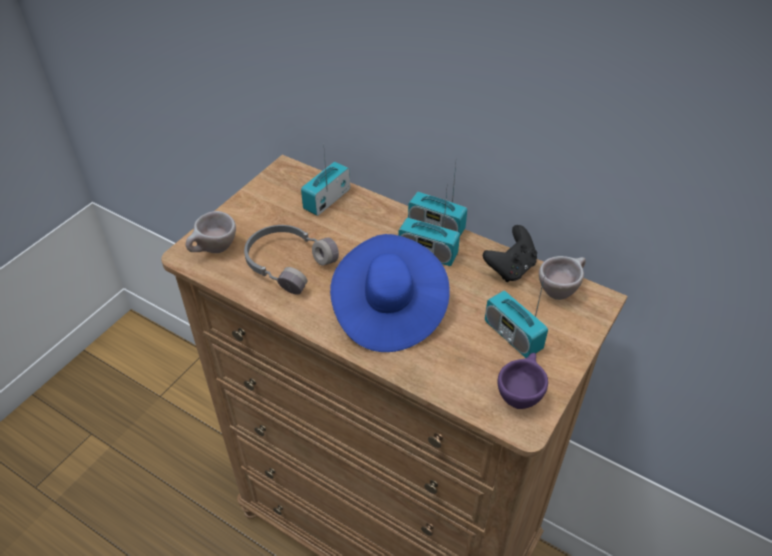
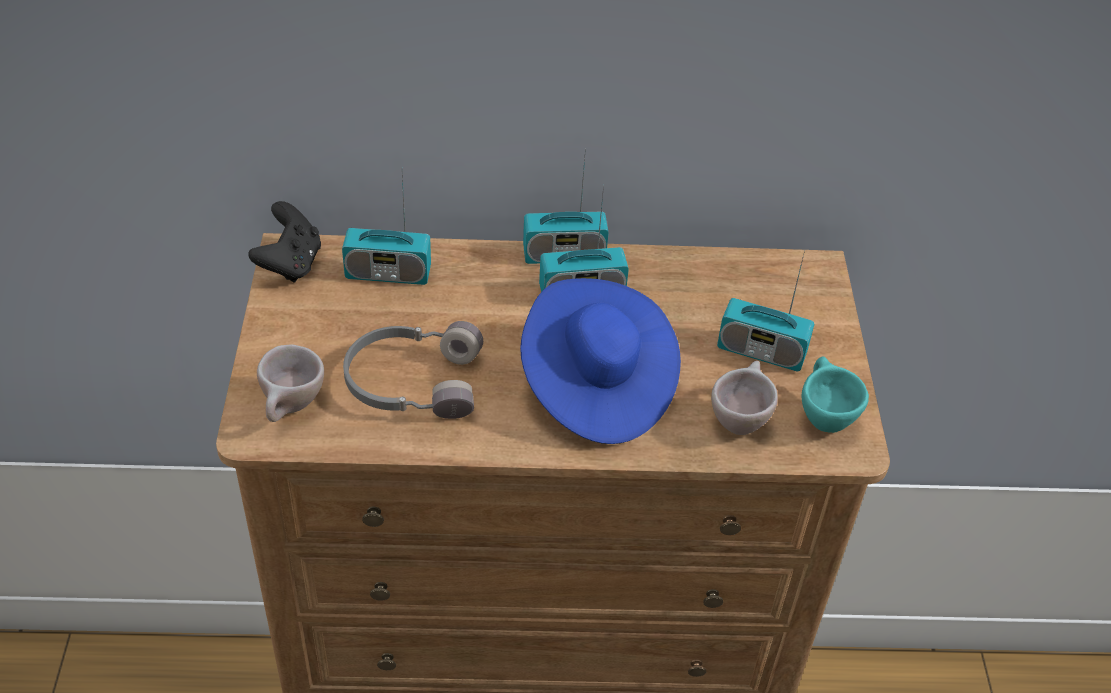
camera: 35 degrees left, 0 degrees up
(326, 199) = (388, 273): radio -> radio turned 90 degrees counterclockwise
(510, 268) = (694, 271): black game controller -> black game controller (290, 263)
(519, 394) = (822, 416): purple cup -> turquoise cup
(560, 290) = (769, 274): beige cup -> beige cup (739, 418)

